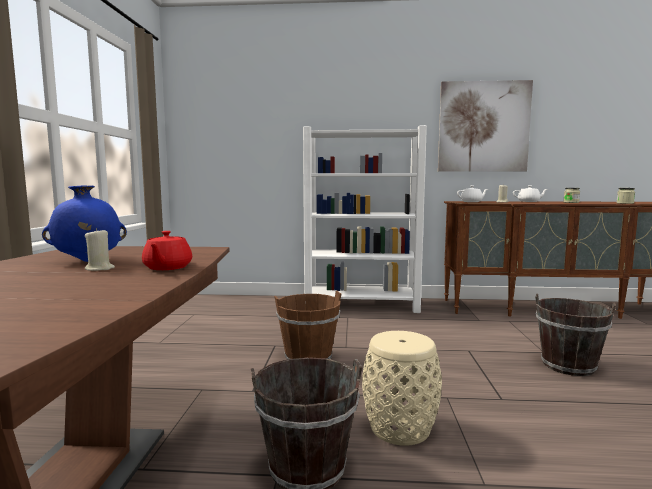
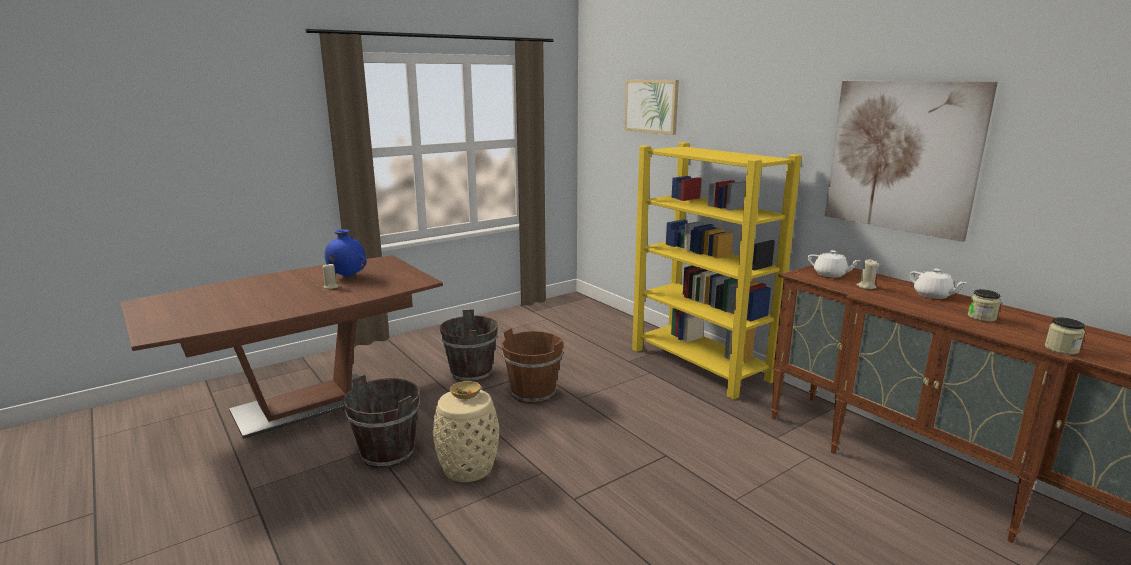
camera: 50 degrees right, 10 degrees up
(167, 268) = (349, 296): red teapot -> none
(265, 107) = (651, 106): none -> picture
(361, 304) = (700, 364): white bookcase -> yellow bookcase
(395, 338) = (465, 396): none -> beige bowl
(568, 366) = (715, 522): brown bucket -> brown bucket (471, 373)

